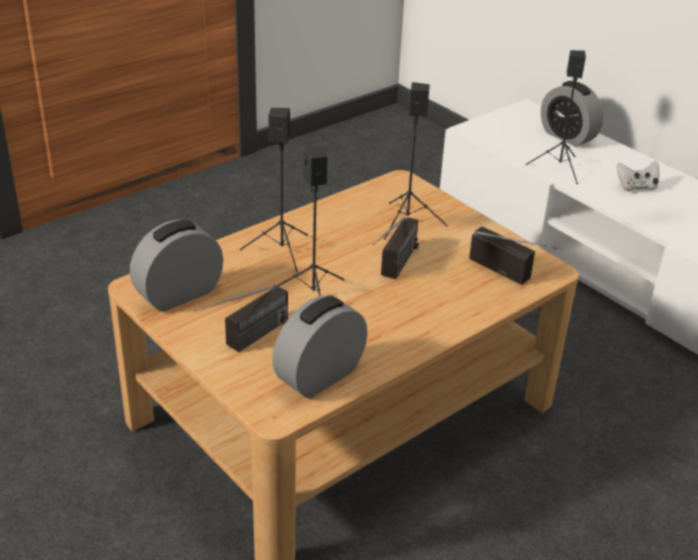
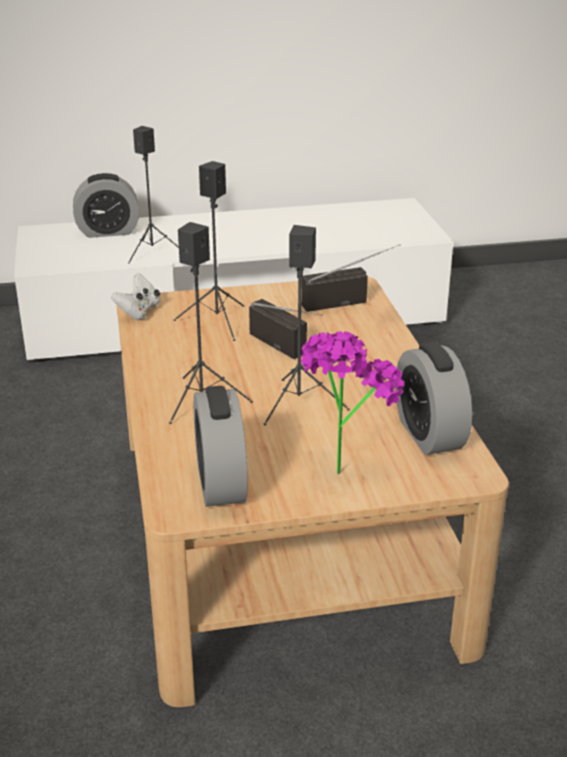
camera: 60 degrees left, 5 degrees down
(245, 342) = (343, 462): radio -> potted plant
(636, 187) = (220, 234): white game controller -> white game controller (139, 312)

